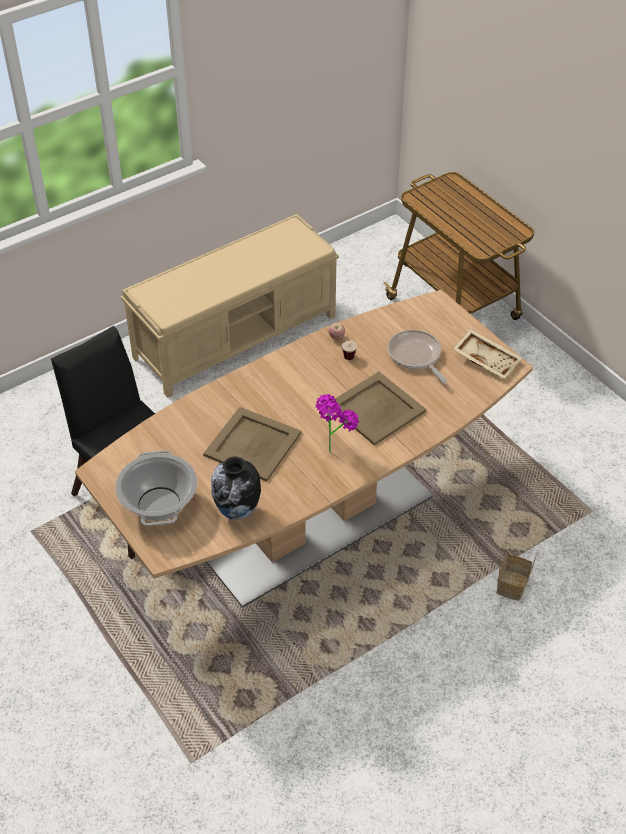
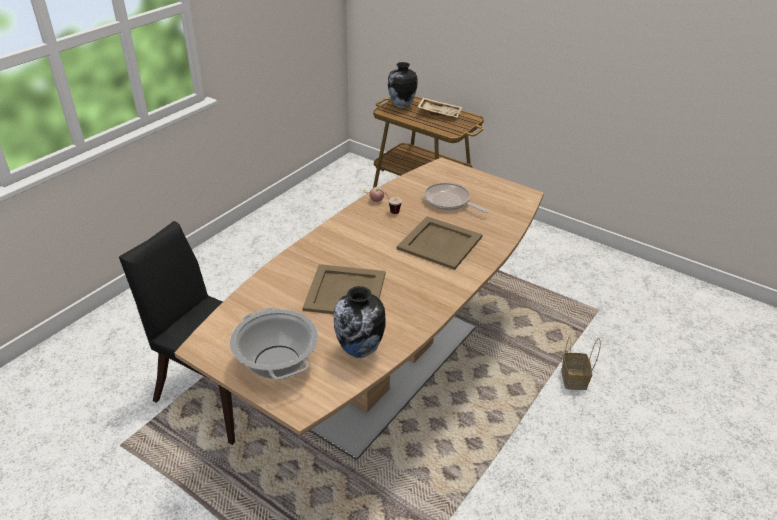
camera: 20 degrees left, 10 degrees down
(237, 336) = (261, 248): beige bench -> none
(333, 445) = (419, 277): potted plant -> none
(440, 193) = (401, 106): none -> vase
(487, 359) = (506, 193): beige tray -> beige tray (439, 112)

